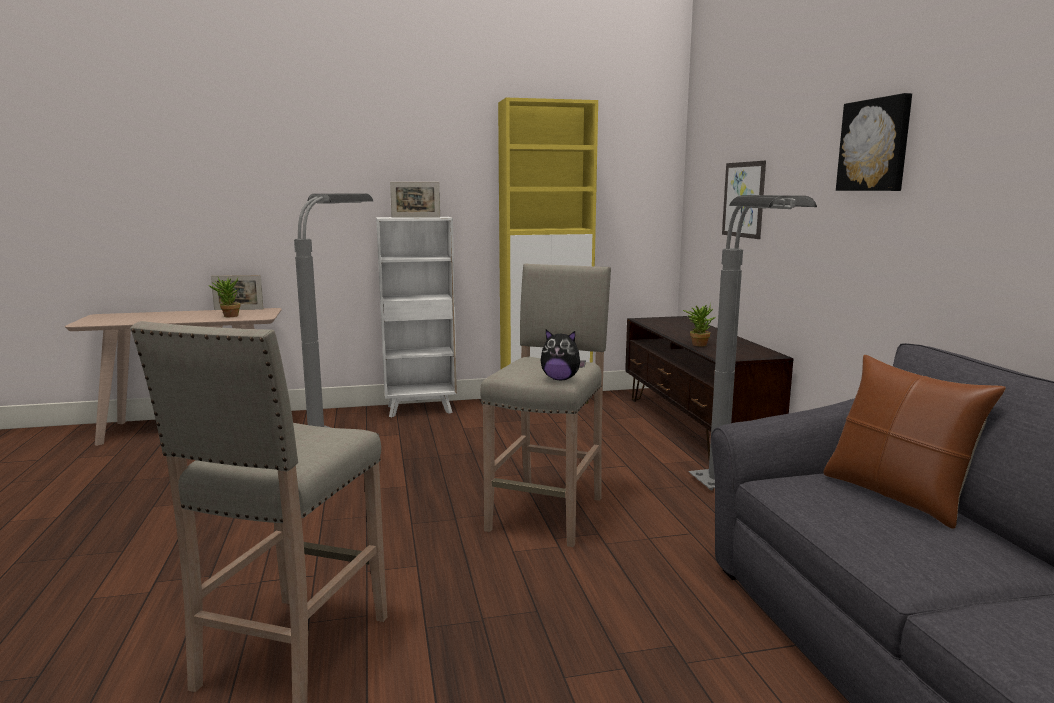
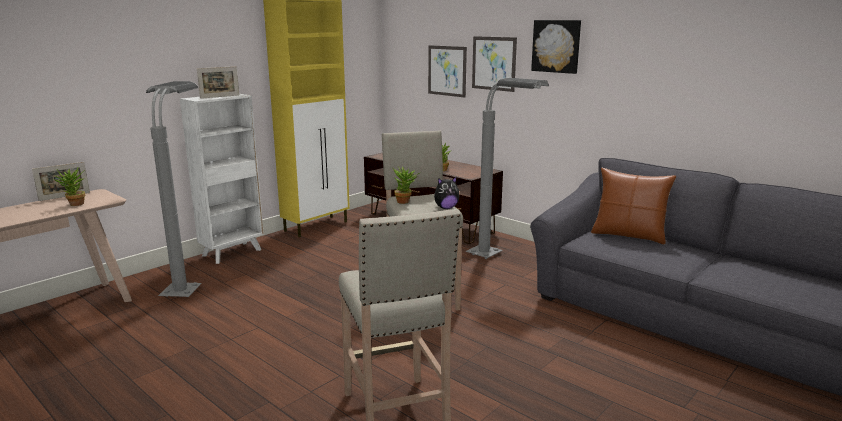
camera: 35 degrees left, 5 degrees up
(526, 364) = (405, 202): none -> potted plant
(794, 183) = (493, 63): none -> picture

